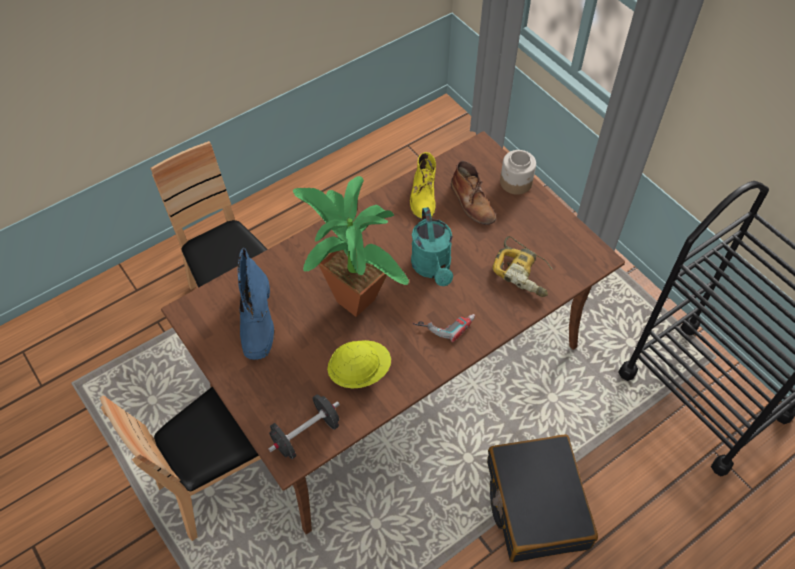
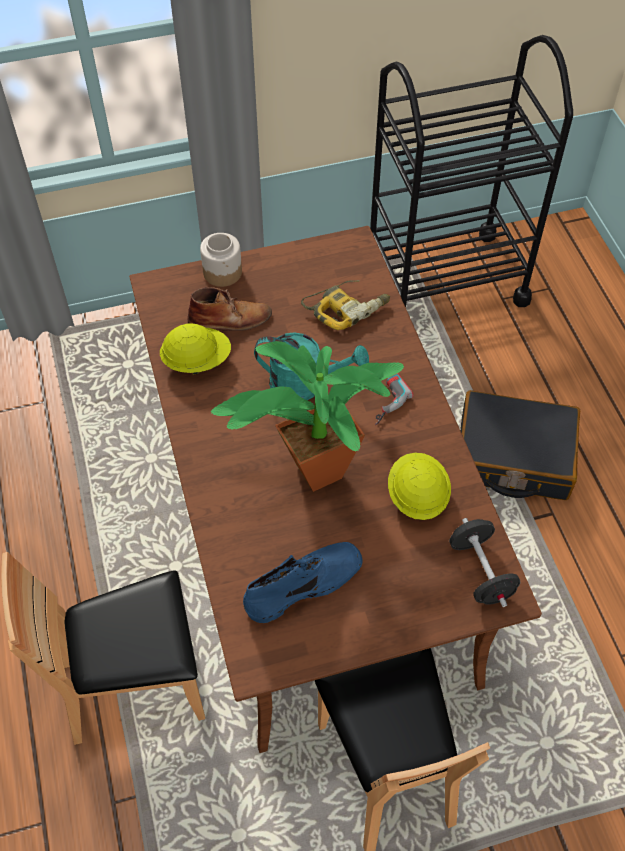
camera: 70 degrees left, 0 degrees up
(257, 321) = (304, 585): blue boot -> blue boot turned 45 degrees counterclockwise
(423, 195) = (197, 360): yellow boot -> yellow hard hat

